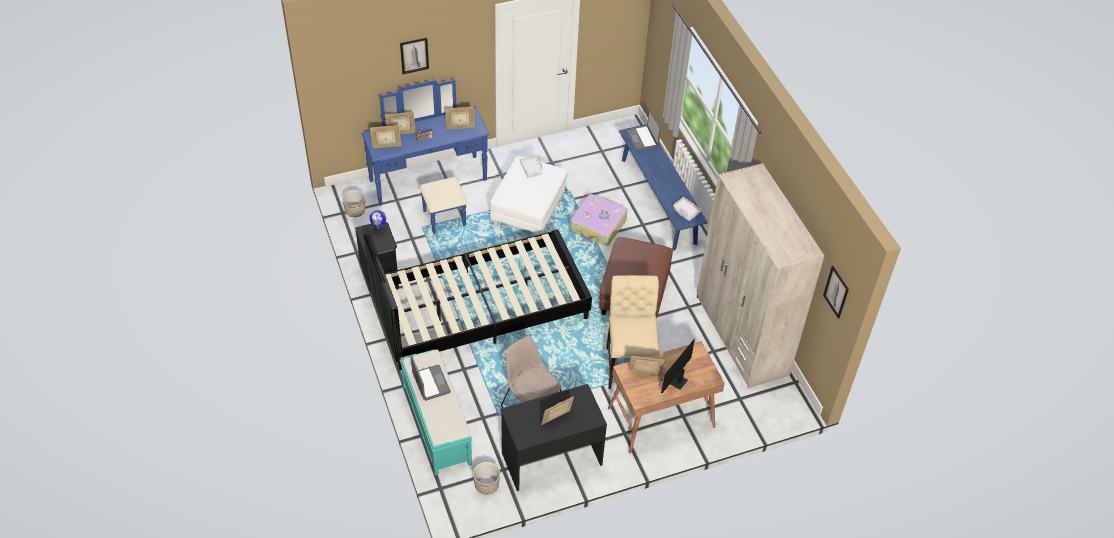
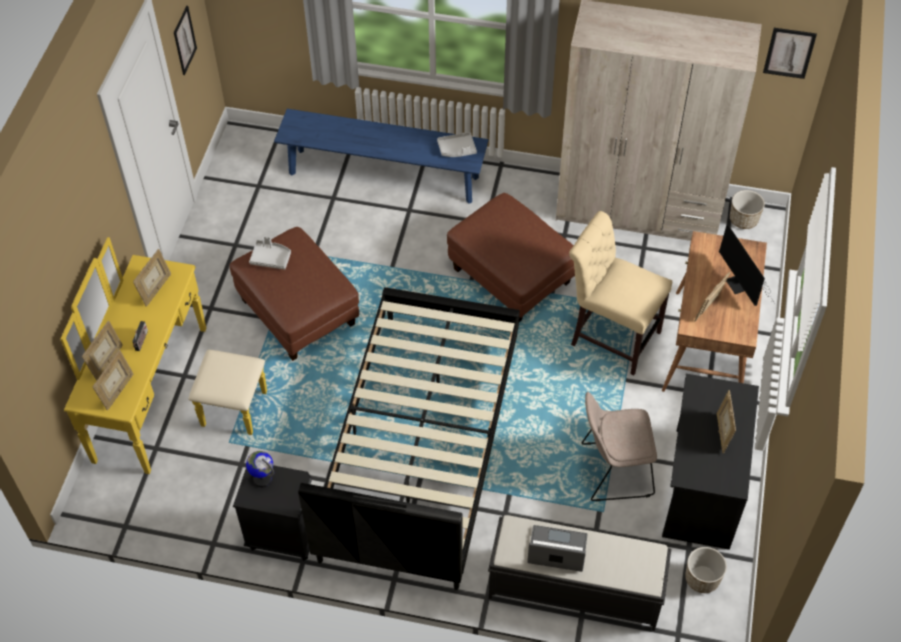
camera: 55 degrees left, 5 degrees up
(355, 211) = (135, 508): planter -> planter (743, 219)
(414, 55) = (63, 246): picture -> picture (184, 40)
(432, 188) = (170, 396): blue dresser -> yellow dresser
(436, 424) = (574, 588): turquoise bench -> black bench
(528, 212) = (298, 312): white ottoman -> brown ottoman
(598, 226) = (377, 253): suitcase -> none
(643, 138) = (308, 126): laptop -> none

